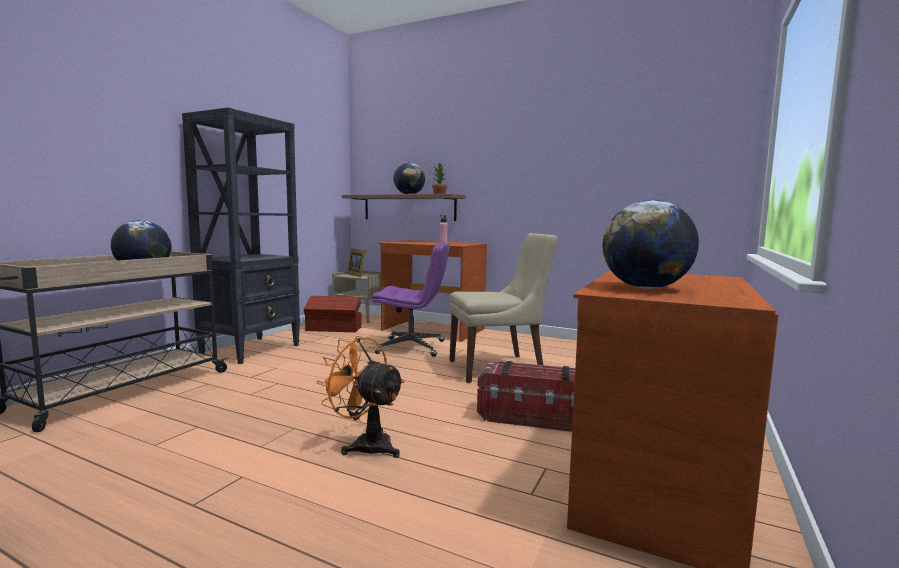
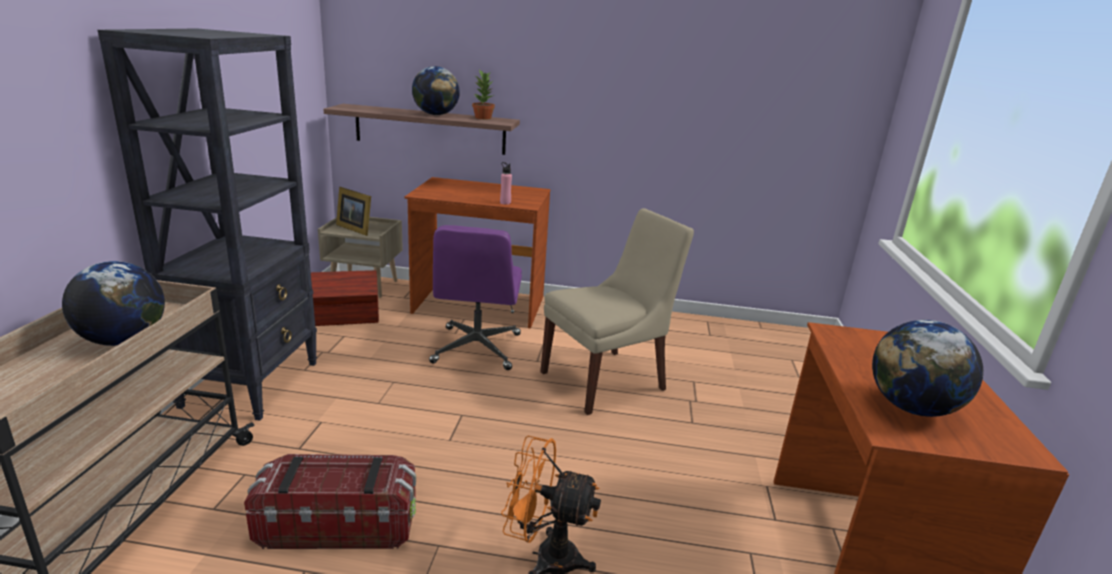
camera: 20 degrees left, 15 degrees up
(412, 347) = (477, 349): purple office chair -> purple office chair turned 105 degrees clockwise
(534, 417) = (694, 468): storage box -> storage box (338, 525)

